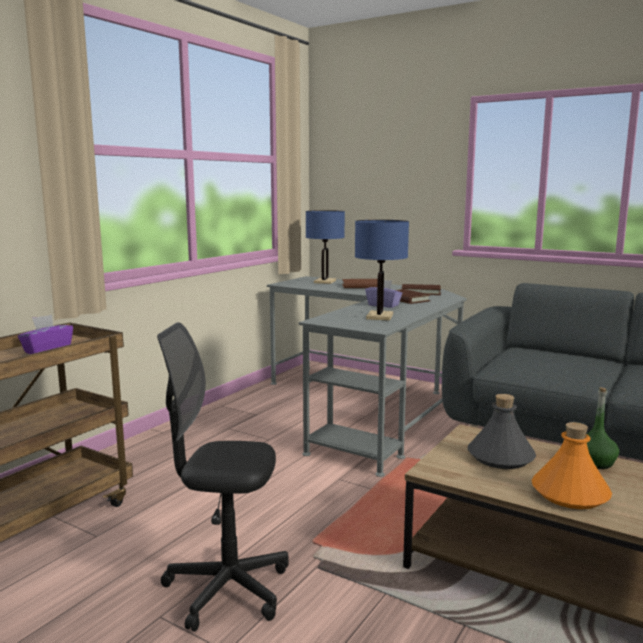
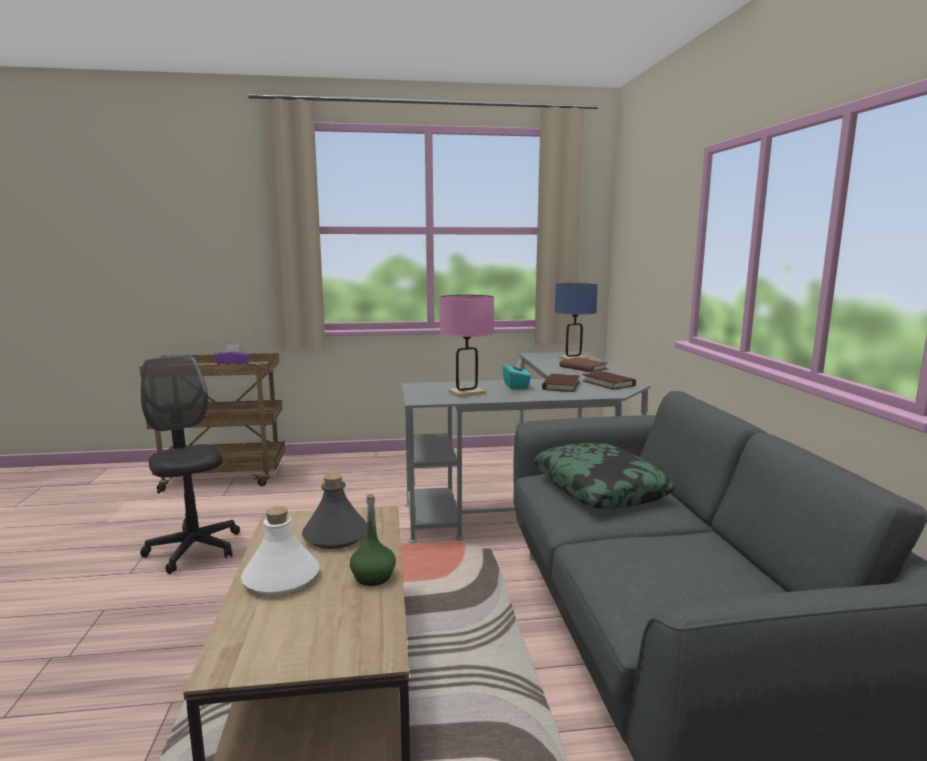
camera: 50 degrees right, 0 degrees up
(379, 316) = (466, 393): blue table lamp -> pink table lamp
(383, 305) = (516, 386): purple tissue box -> turquoise tissue box
(542, 362) = (599, 488): none -> pillow
(570, 494) = (280, 578): orange bottle -> white bottle

